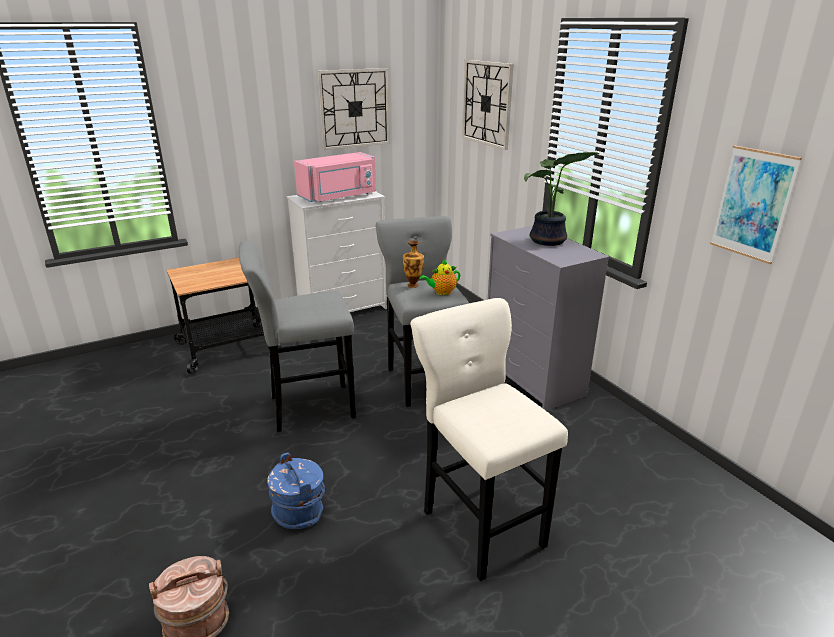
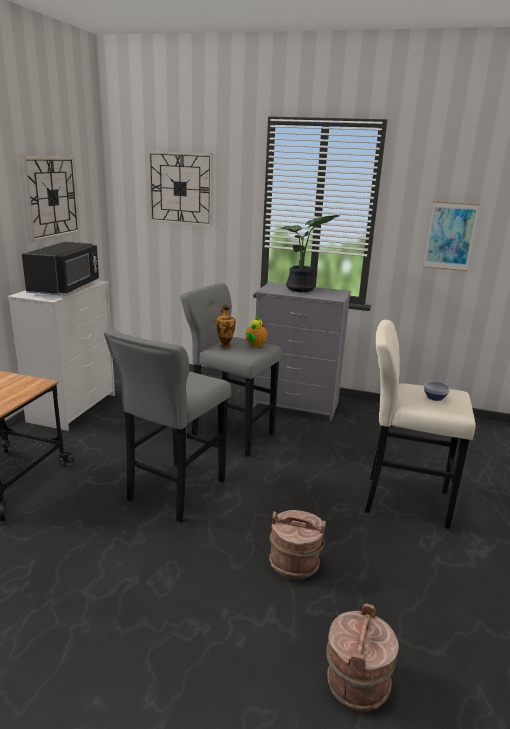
camera: 45 degrees left, 5 degrees down
(299, 512) = (294, 563): blue bucket -> brown bucket
(339, 196) = (66, 288): pink microwave -> black microwave
(498, 413) = (434, 397): none -> bowl

